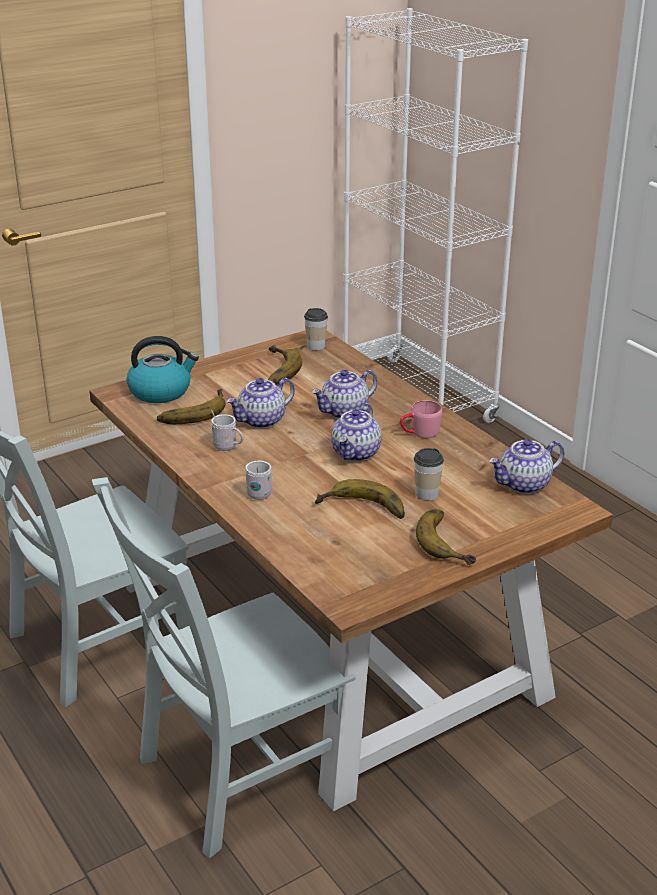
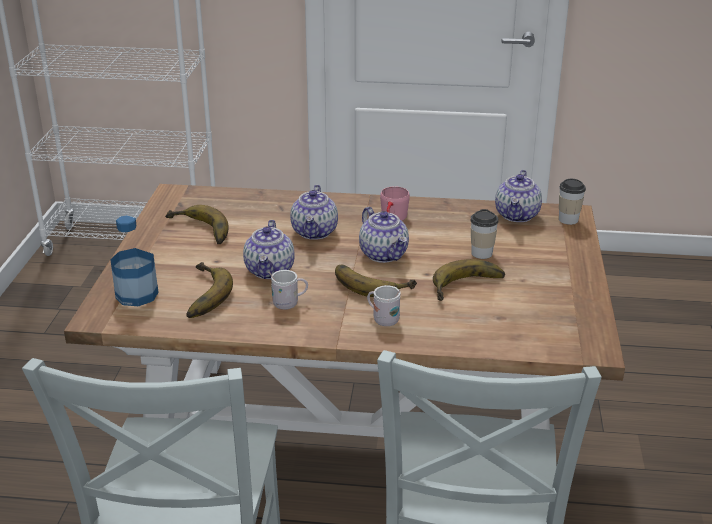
camera: 50 degrees left, 0 degrees up
(161, 391) = (137, 295): kettle -> bottle
(316, 346) = (191, 199): cup -> cup (568, 220)
(449, 541) = (555, 273): banana -> banana (372, 282)

